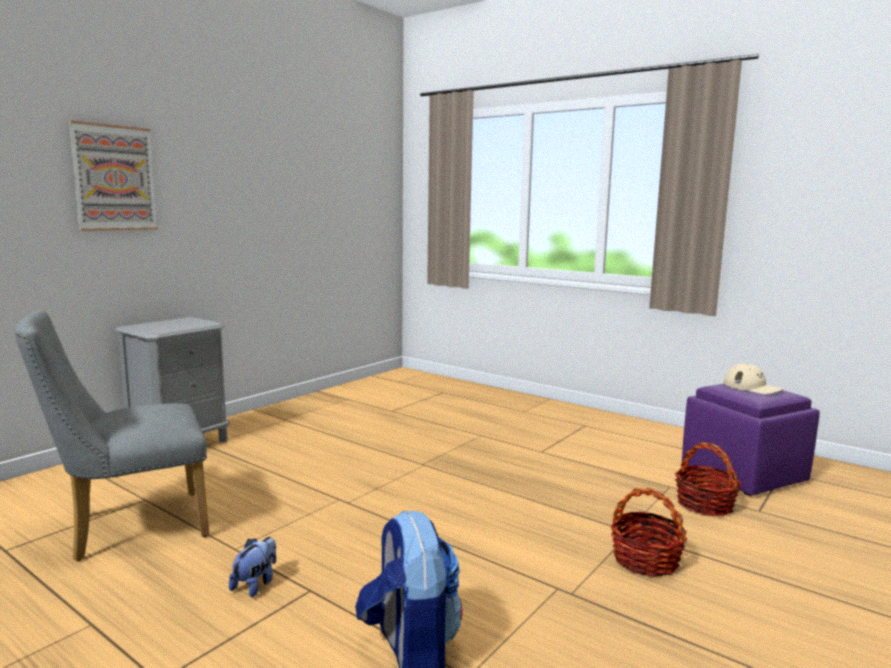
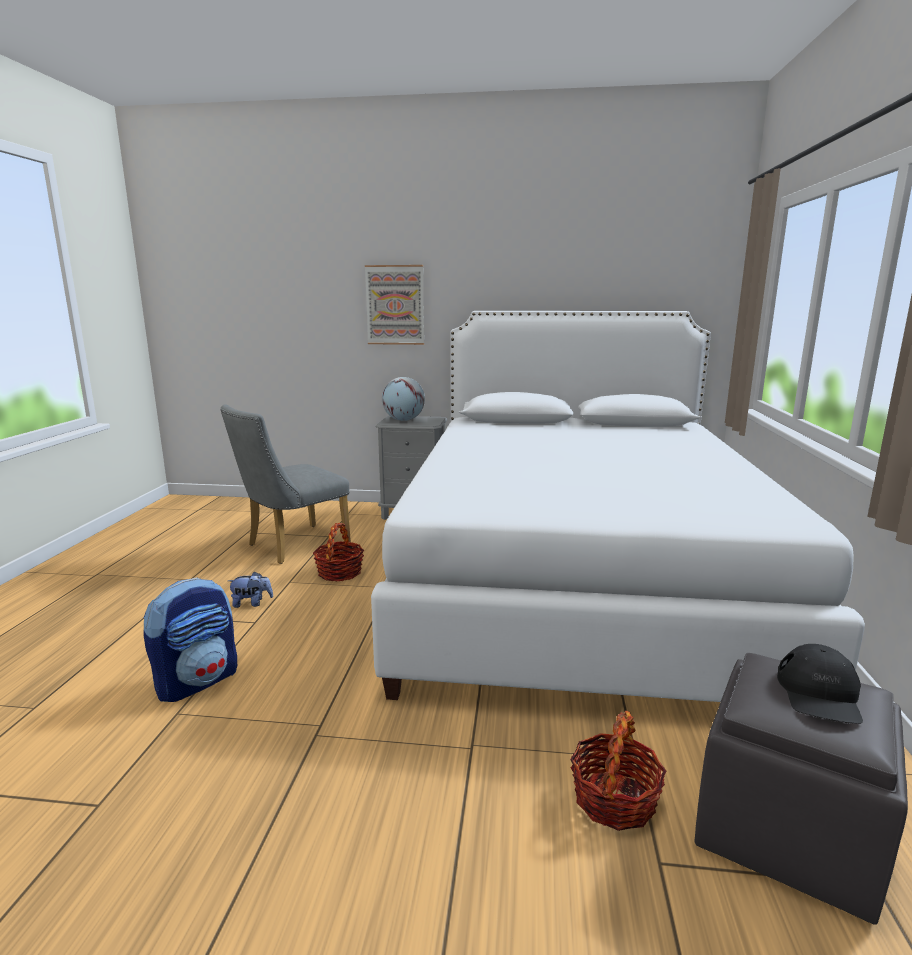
camera: 60 degrees right, 5 degrees up
(128, 527) = (291, 546): grey chair -> grey chair turned 75 degrees counterclockwise
(163, 326) = (404, 420): none -> globe
(440, 431) = (577, 581): none -> white bed
(645, 560) = (414, 770): basket -> basket (339, 572)
(743, 474) = (789, 830): purple ottoman -> grey ottoman
(752, 387) = (819, 694): beige cap -> black cap

